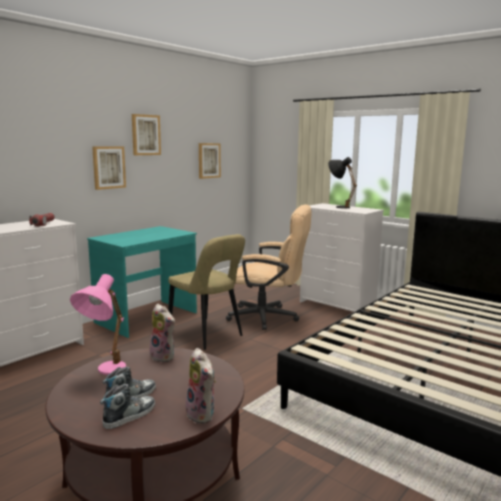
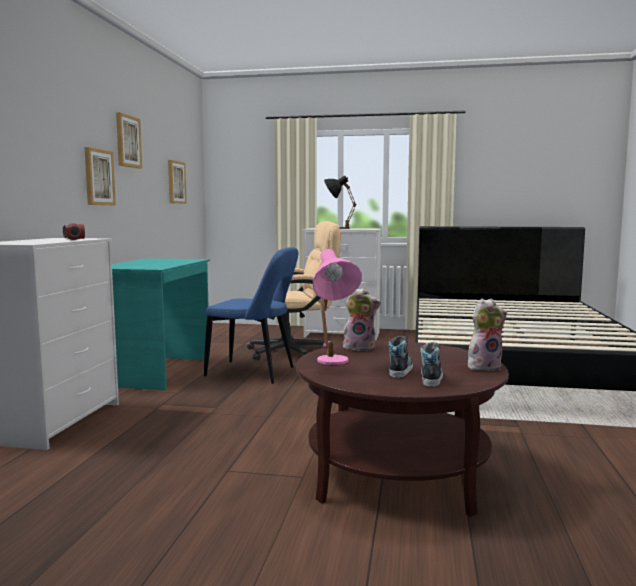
camera: 30 degrees left, 5 degrees down
(203, 414) = (484, 367): plush toy -> plush toy turned 45 degrees counterclockwise
(207, 334) = (254, 373): beige chair -> blue chair

